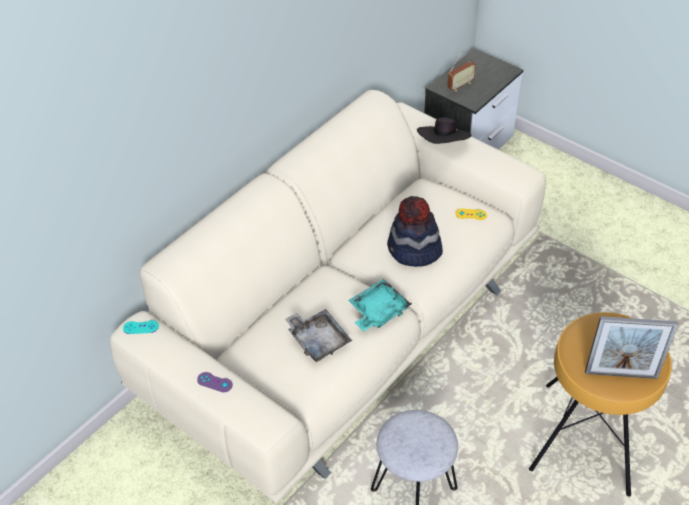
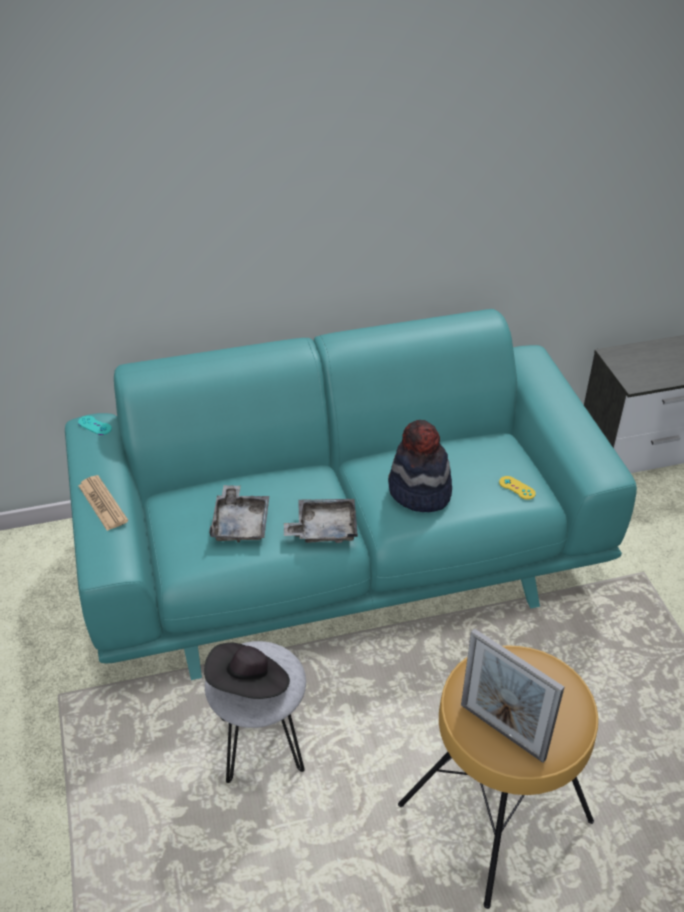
camera: 35 degrees right, 5 degrees down
(214, 382) = (102, 503): purple game controller -> newspaper
(345, 329) = (343, 555): beige sofa -> turquoise sofa
(378, 311) = (324, 528): turquoise tray -> grey tray
(443, 144) = (545, 403): black hat -> black hat (249, 685)
(460, 85) = (637, 362): radio -> none

